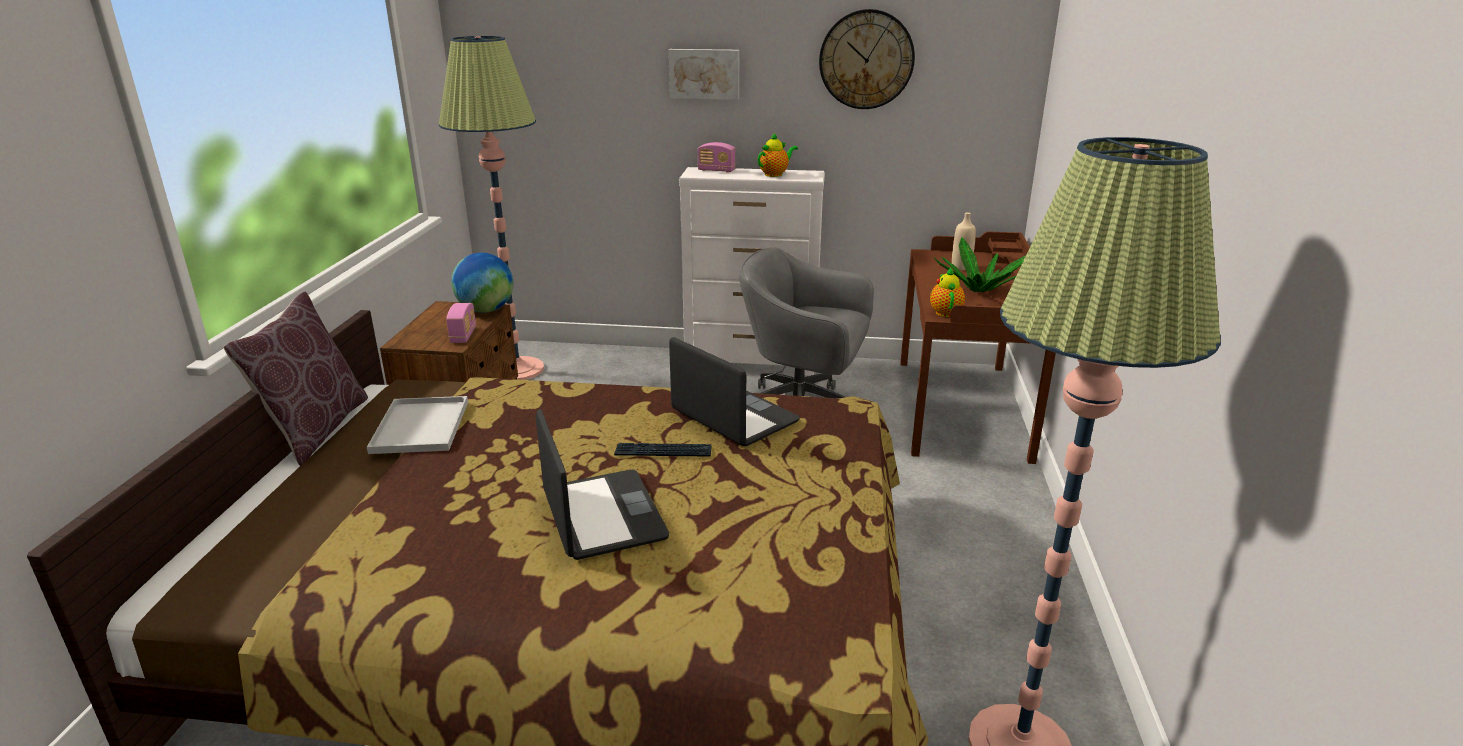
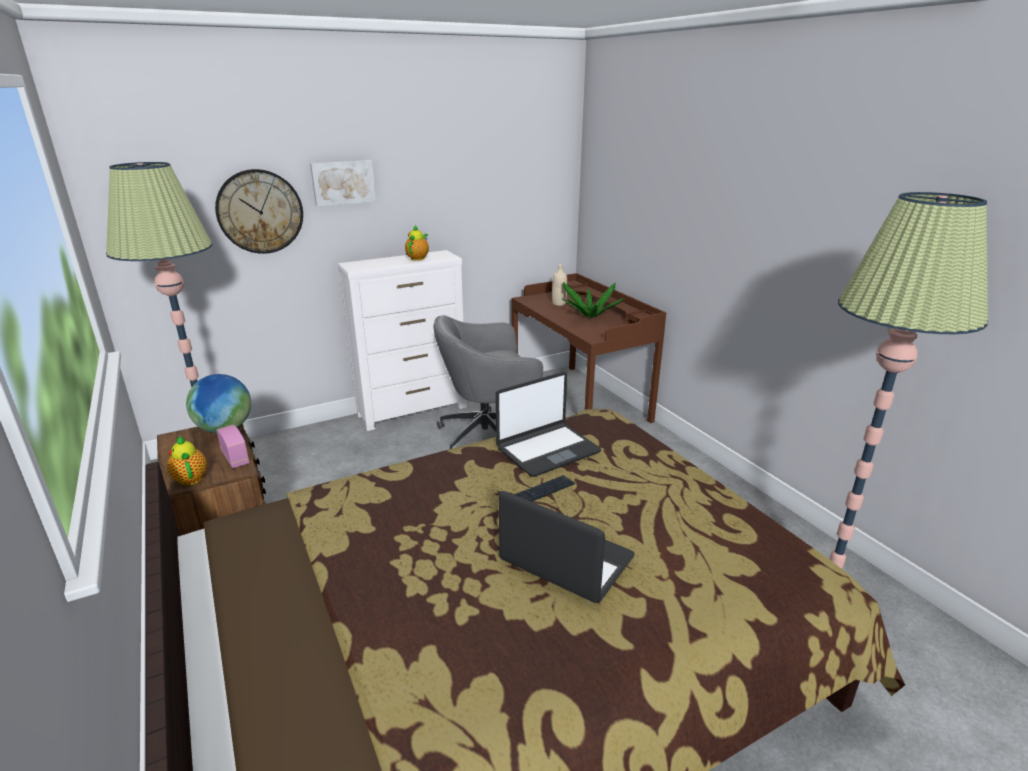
camera: 35 degrees left, 0 degrees up
(316, 429) = (184, 603): brown pillow -> none
(421, 427) = (311, 555): white tray -> none
(716, 170) = (368, 262): radio -> none
(733, 417) = (547, 450): laptop -> laptop turned 135 degrees clockwise
(866, 59) = (467, 161): wall clock -> wall clock (260, 212)
(945, 312) = (593, 335): teapot -> teapot (190, 478)

